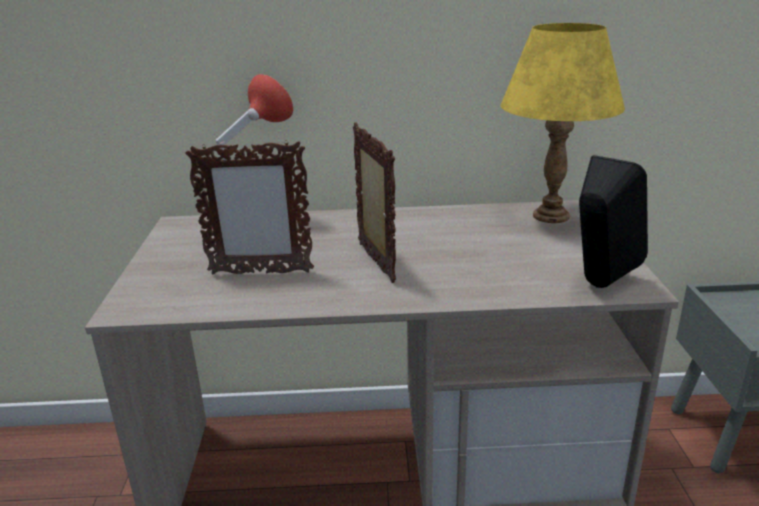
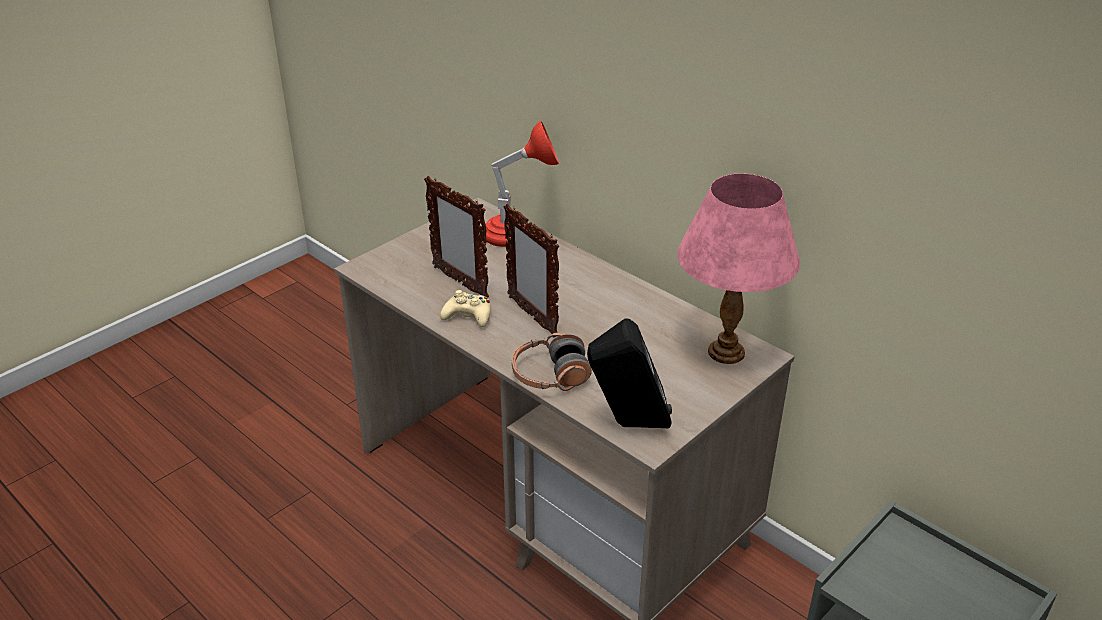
camera: 45 degrees right, 10 degrees up
(317, 290) = (468, 316): none -> beige game controller
(375, 263) = (532, 316): picture frame -> picture frame turned 120 degrees clockwise
(476, 290) = (550, 375): none -> headphones
(551, 216) = (726, 353): yellow table lamp -> pink table lamp

